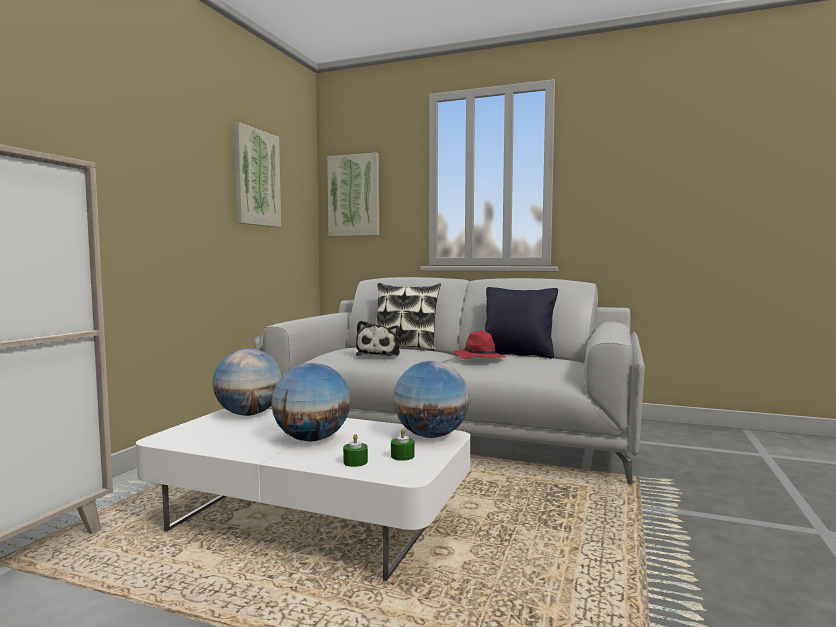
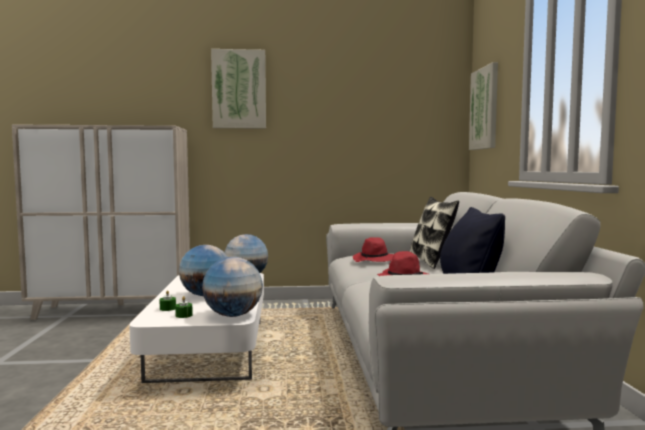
camera: 65 degrees right, 0 degrees up
(256, 178) = (376, 108): picture -> picture (239, 89)
(379, 354) = (375, 260): plush toy -> red hat

